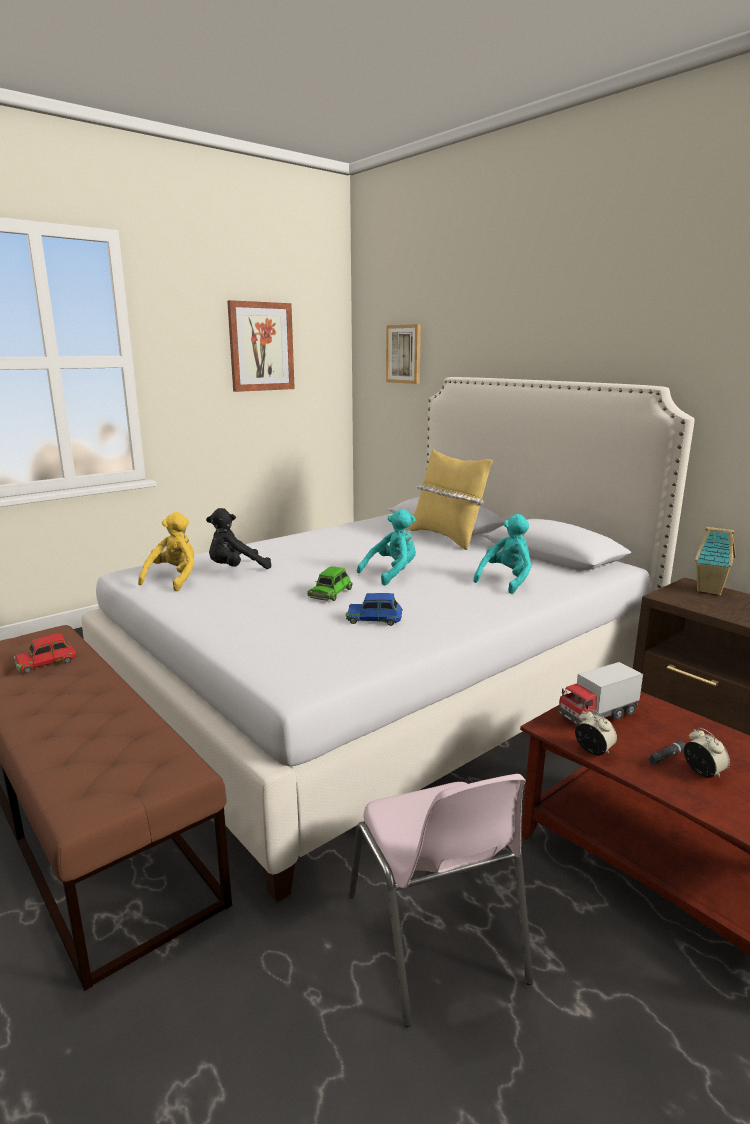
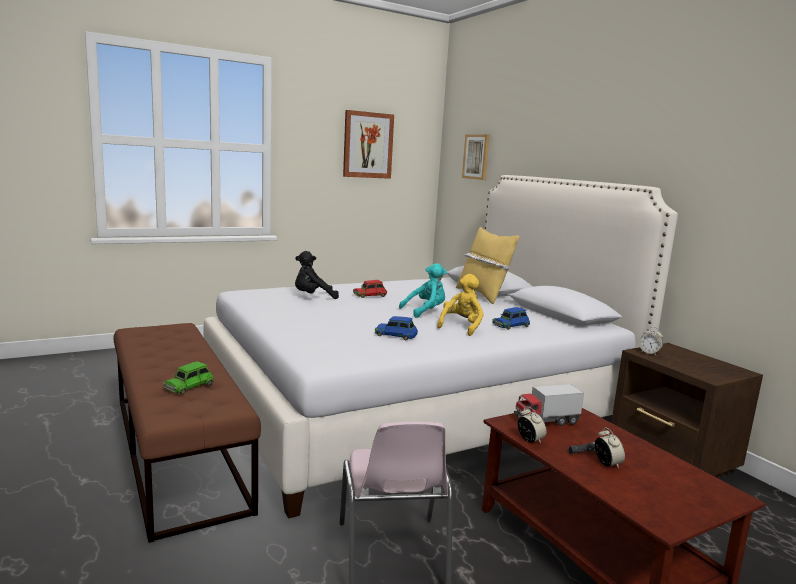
camera: 10 degrees right, 5 degrees down
(46, 662) = (171, 341): red toy car -> red toy car (370, 295)
(174, 579) = (268, 298): yellow plush toy -> yellow plush toy (461, 327)
(330, 592) = (373, 317): green toy car -> green toy car (189, 385)
(506, 581) = (511, 325): turquoise plush toy -> blue toy car
(674, 596) = (649, 353): none -> alarm clock
(710, 590) = (683, 353): toy house -> none

